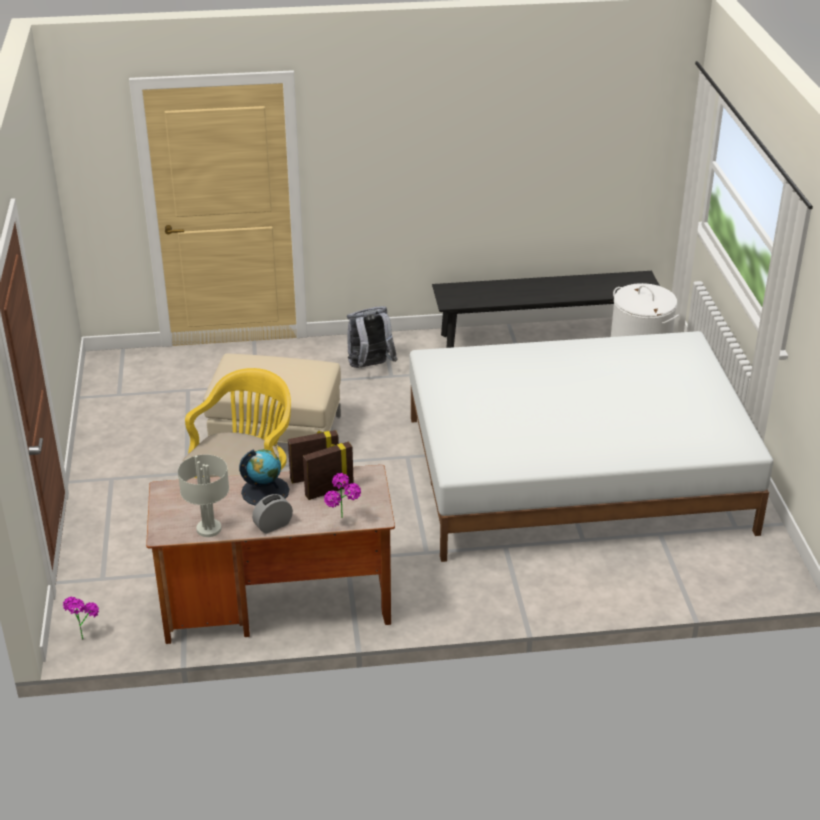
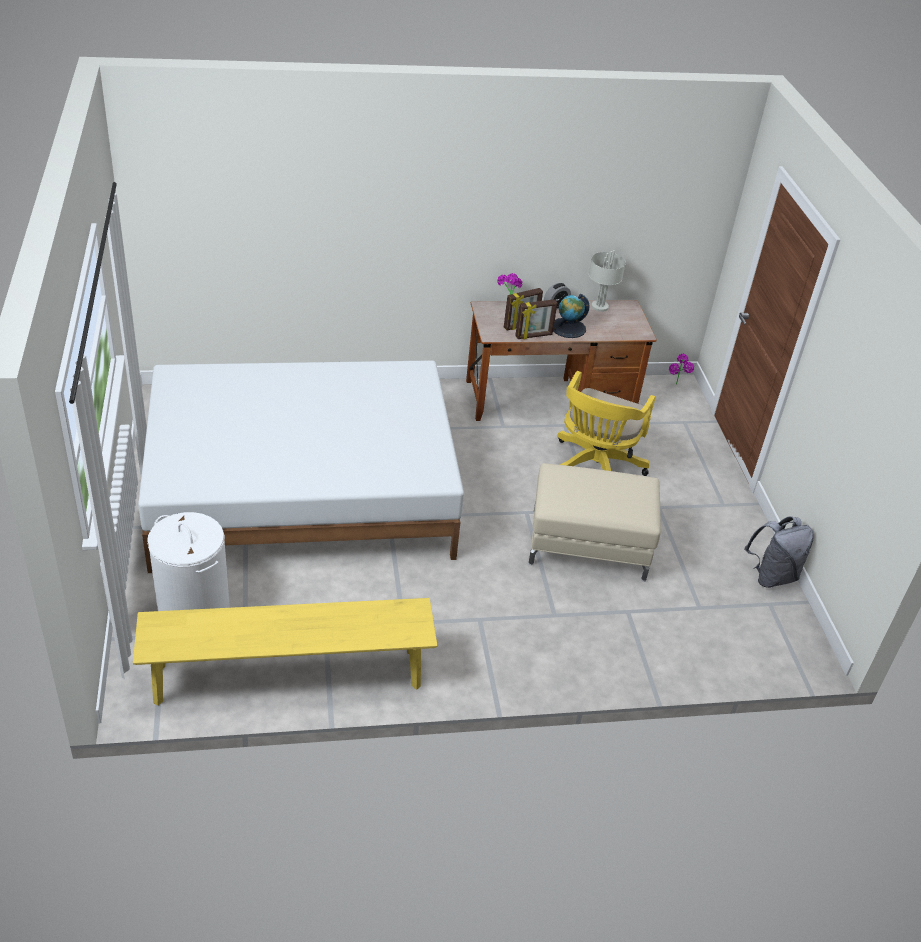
camera: 175 degrees right, 5 degrees up
(370, 367) = (505, 634): grey backpack -> grey backpack (771, 576)
(544, 338) = (288, 677): black bench -> yellow bench

